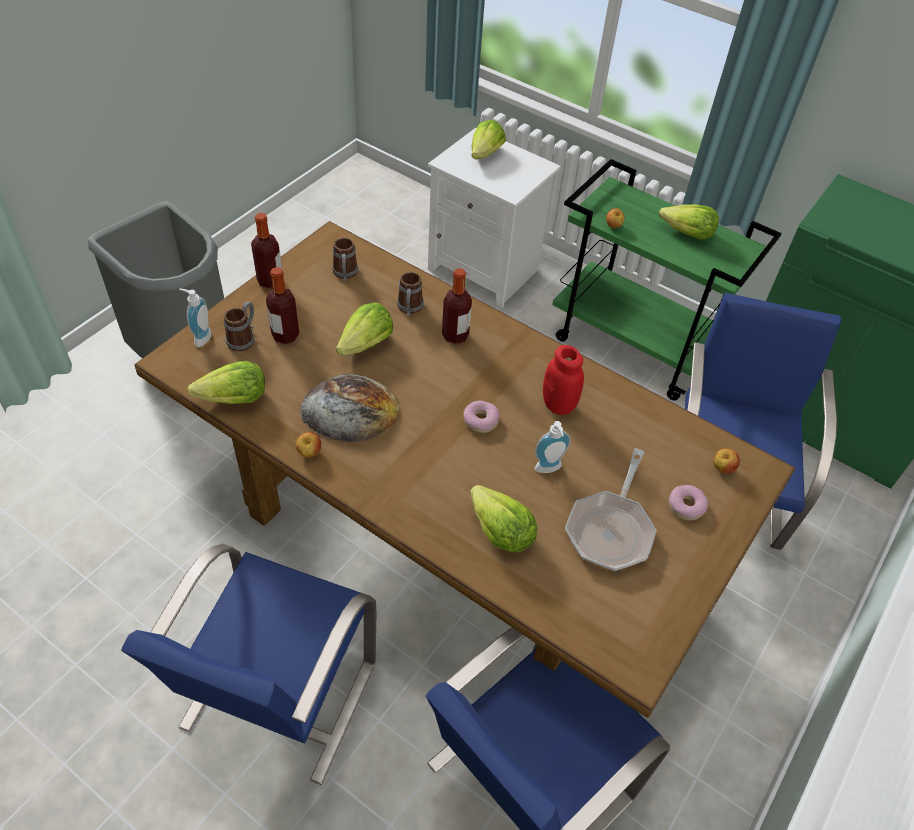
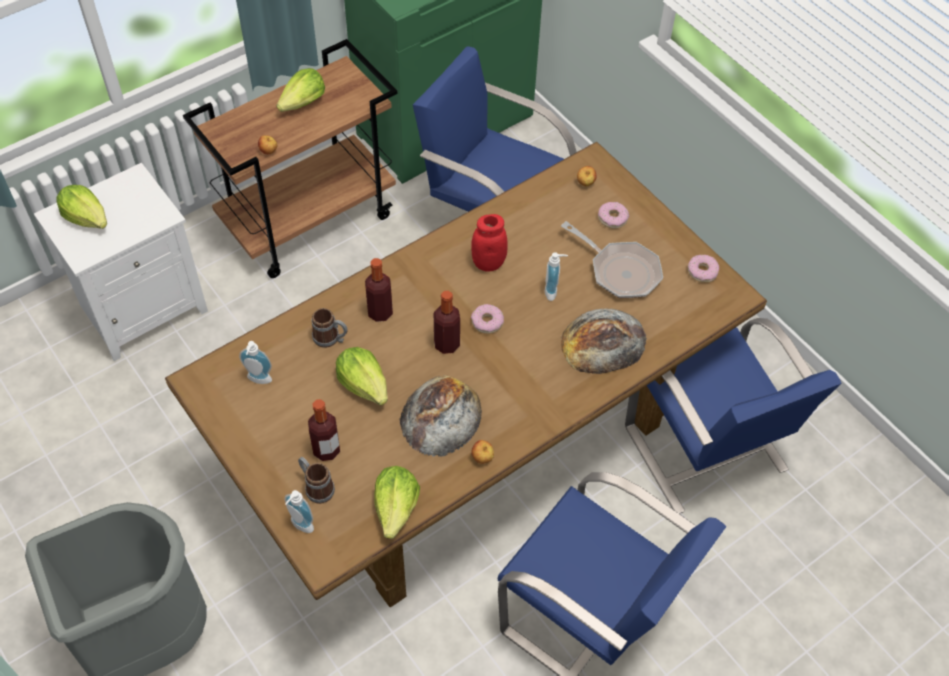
camera: 70 degrees left, 5 degrees up
(270, 281) = (240, 449): bottle -> bottle (446, 344)
(345, 274) = (258, 381): mug -> soap dispenser
(500, 531) = (603, 342): lettuce -> bread
(636, 345) = (309, 219): green cart -> brown cart
(657, 620) = (702, 271): none -> donut

